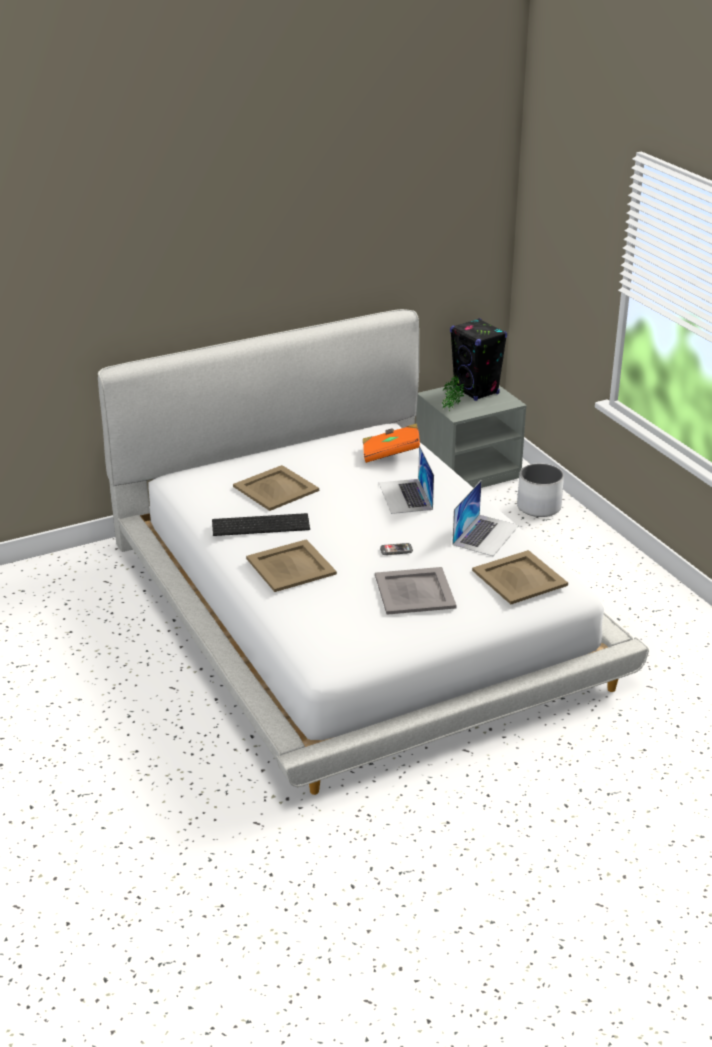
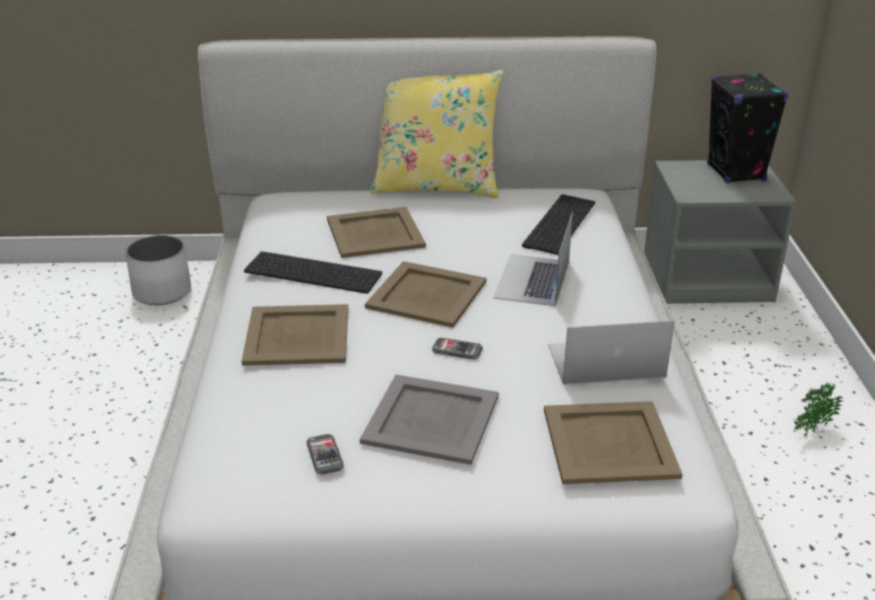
camera: 25 degrees right, 0 degrees up
(283, 445) = (436, 186): none -> yellow pillow
(347, 522) = (425, 295): none -> beige tray
(372, 626) = (325, 456): none -> phone
(391, 454) = (557, 223): orange book -> keyboard
(450, 410) = (684, 187): potted plant -> potted plant (809, 431)
(485, 535) = (605, 361): laptop -> laptop turned 150 degrees counterclockwise
(539, 507) = (779, 346): white planter -> white planter (162, 292)

